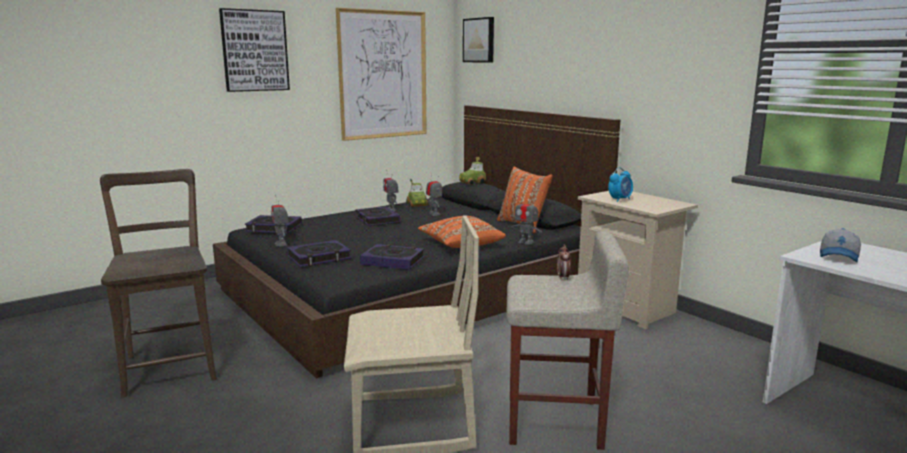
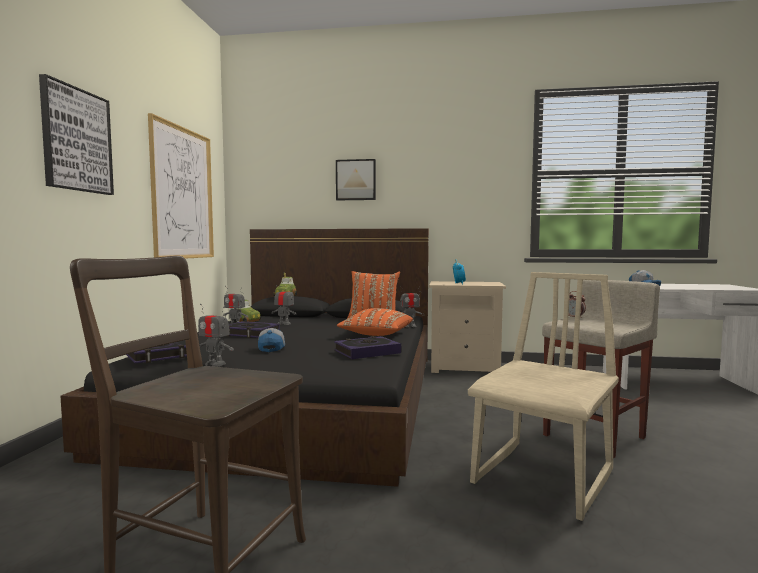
camera: 45 degrees left, 10 degrees down
(319, 258) = (297, 364): book -> none
(349, 238) = (271, 347): none -> cap
(479, 40) = (262, 171): picture -> picture (356, 180)

